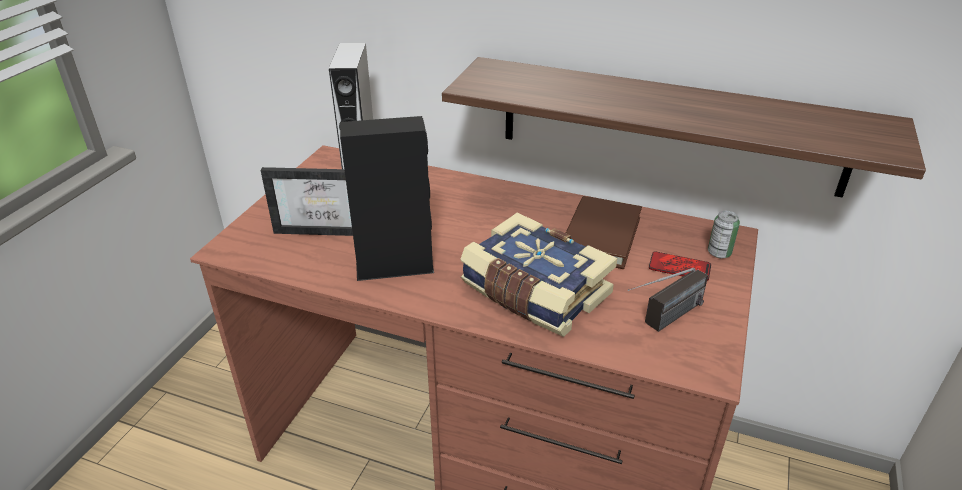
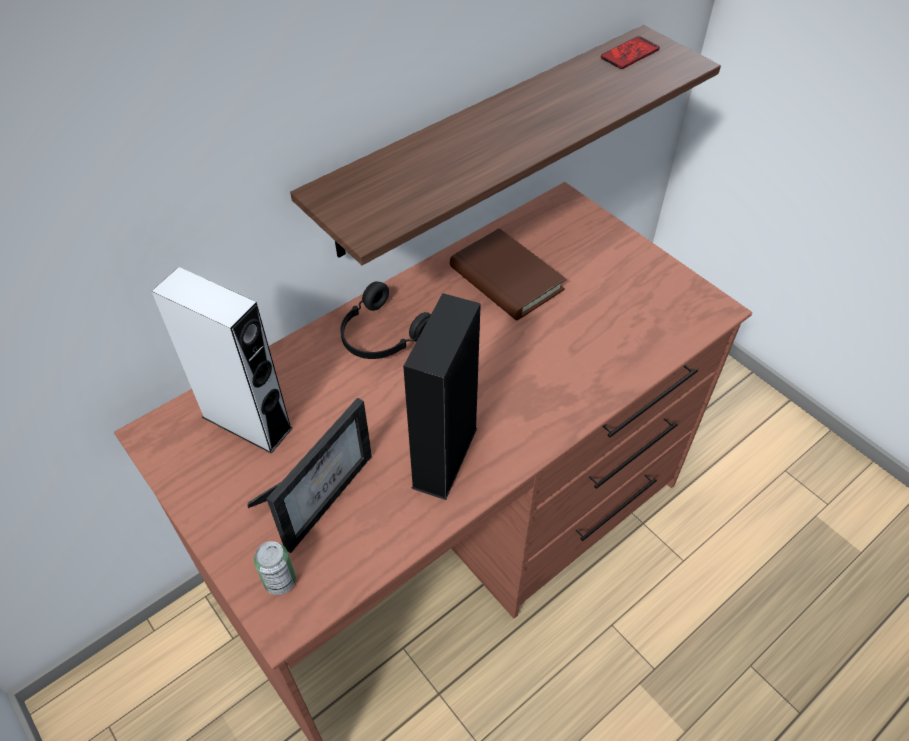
camera: 60 degrees left, 15 degrees up
(481, 202) = (381, 336): none -> black headphones
(534, 293) = (558, 366): book -> none
(663, 321) = (646, 303): radio -> none
(679, 267) = (584, 255): phone -> phone (630, 54)
(719, 253) = (582, 221): can -> can (280, 581)

